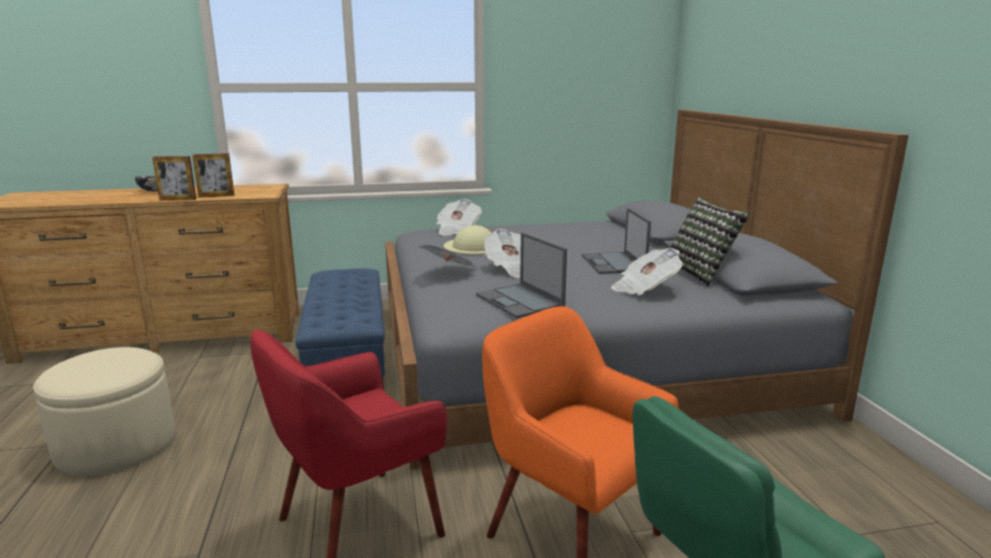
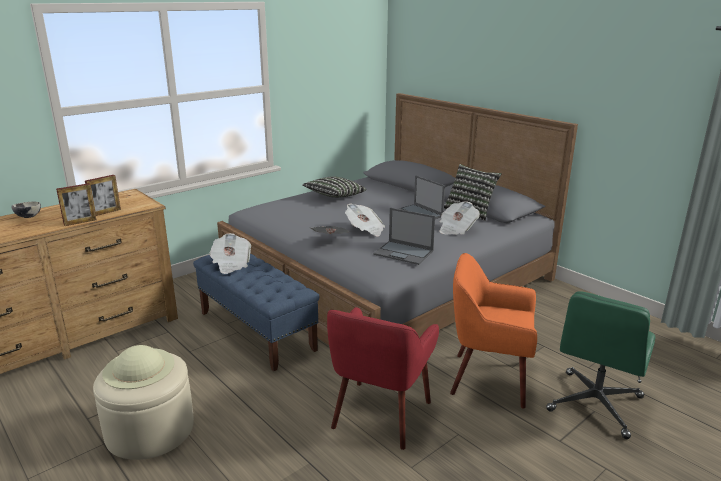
camera: 30 degrees left, 5 degrees up
(457, 230) = (280, 205): newspaper -> newspaper (231, 264)
(475, 245) = (314, 216): beige hat -> beige hat (139, 368)
(533, 231) = (334, 196): none -> pillow

